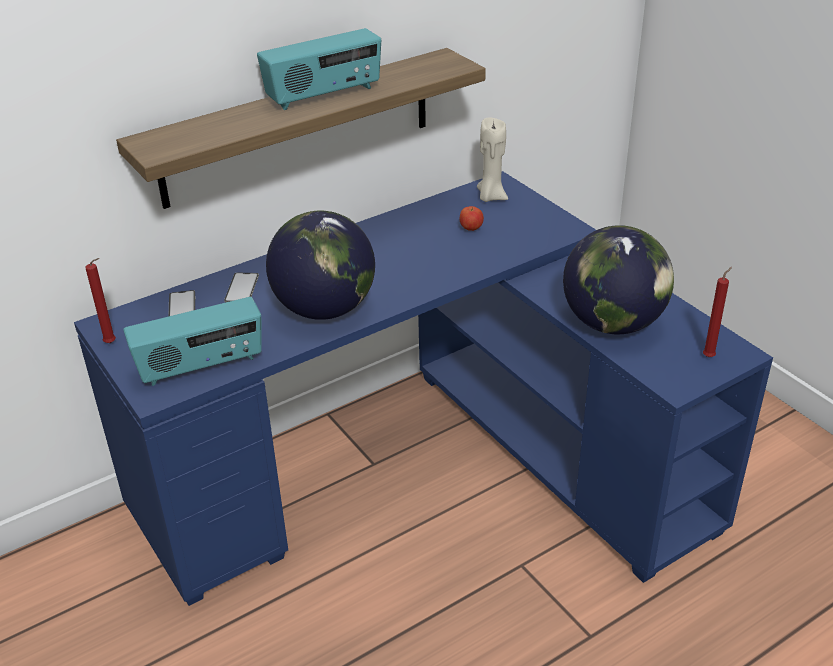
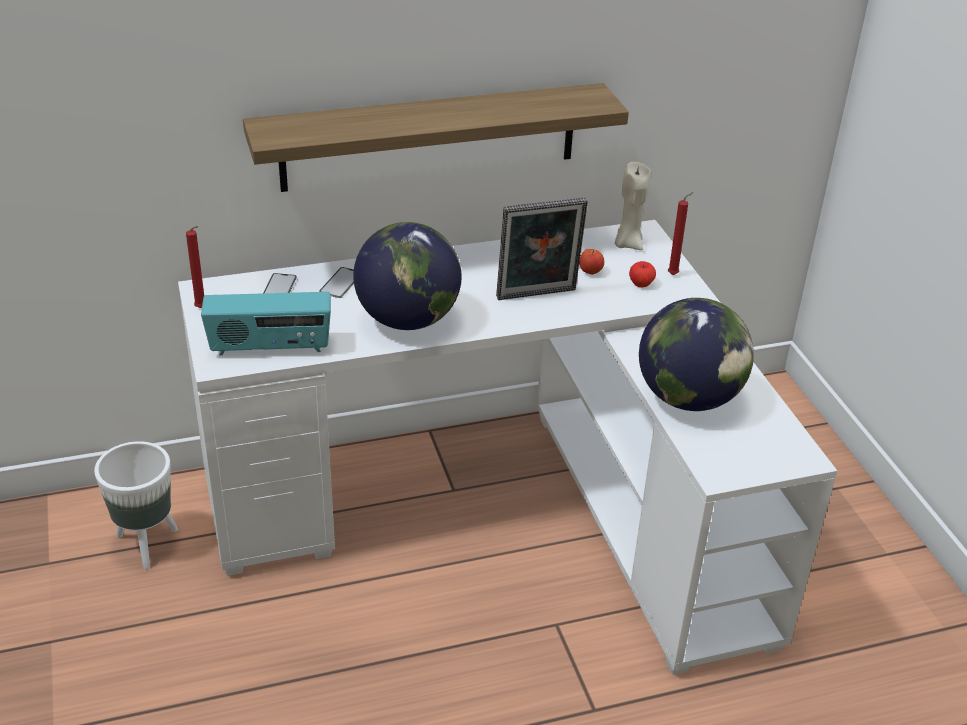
camera: 15 degrees right, 0 degrees up
(93, 596) = (147, 544): none -> white planter
(324, 96) = (453, 111): radio -> none
(428, 467) = (506, 507): blue desk -> white desk
(435, 260) = (537, 296): none -> picture frame
(521, 230) = (641, 284): none -> apple
(710, 356) = (770, 453): red candle -> red candle (674, 274)

